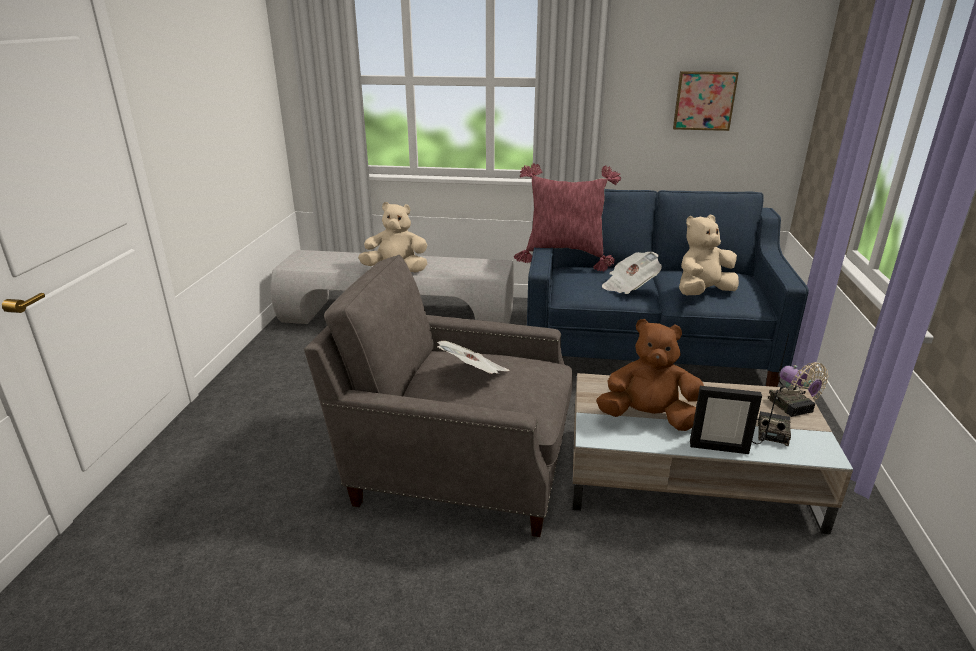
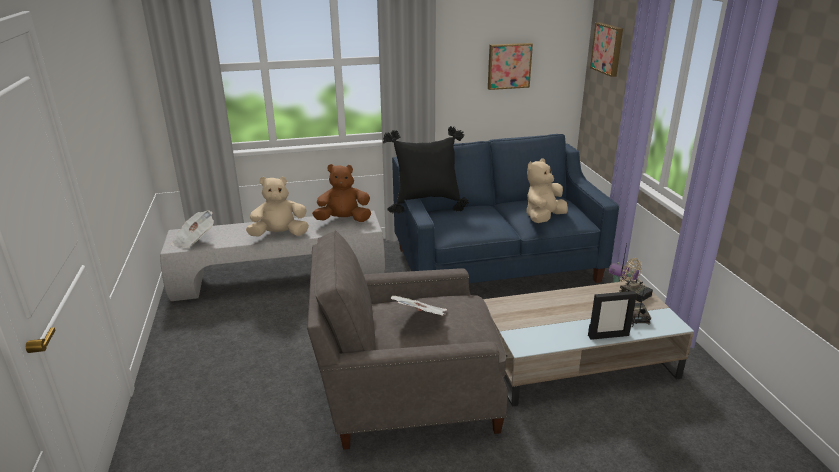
camera: 20 degrees left, 0 degrees up
(564, 263) = (426, 208): red pillow -> black pillow
(629, 286) = (489, 221): newspaper -> newspaper (194, 240)
(648, 418) = (551, 324): brown plush toy -> brown plush toy (343, 220)
(840, 81) = (608, 49): none -> picture

